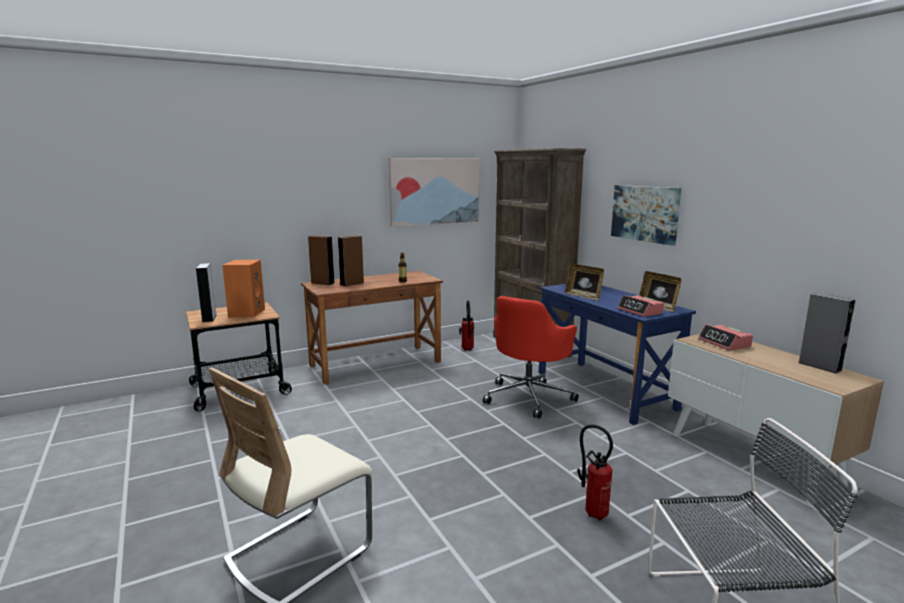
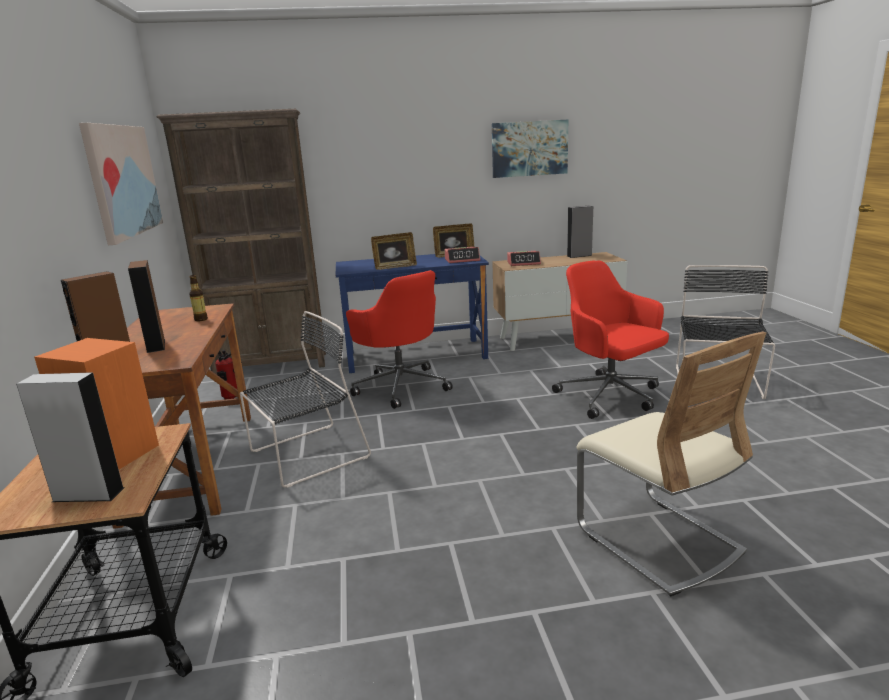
camera: 70 degrees left, 5 degrees up
(396, 389) = (306, 455): none -> black chair
(593, 512) = (610, 396): fire extinguisher -> red office chair
(645, 213) = (397, 175): picture -> picture (529, 148)

